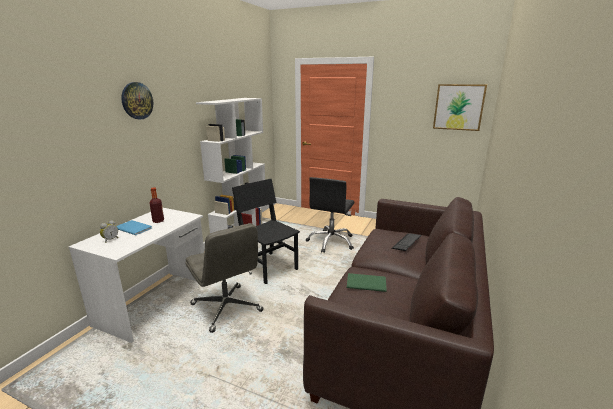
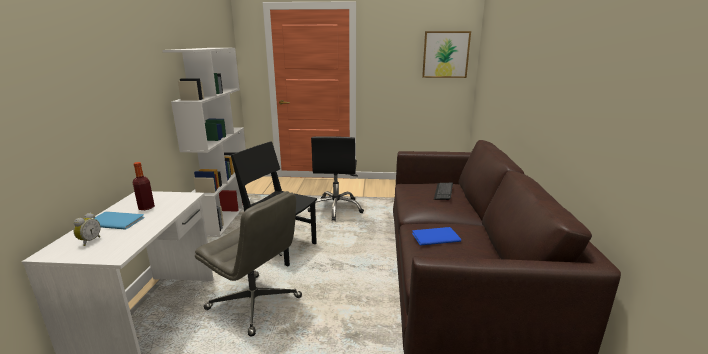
camera: 20 degrees left, 0 degrees up
(137, 101) = (93, 43): wall clock -> none
(365, 282) = (434, 237): green book -> blue book

